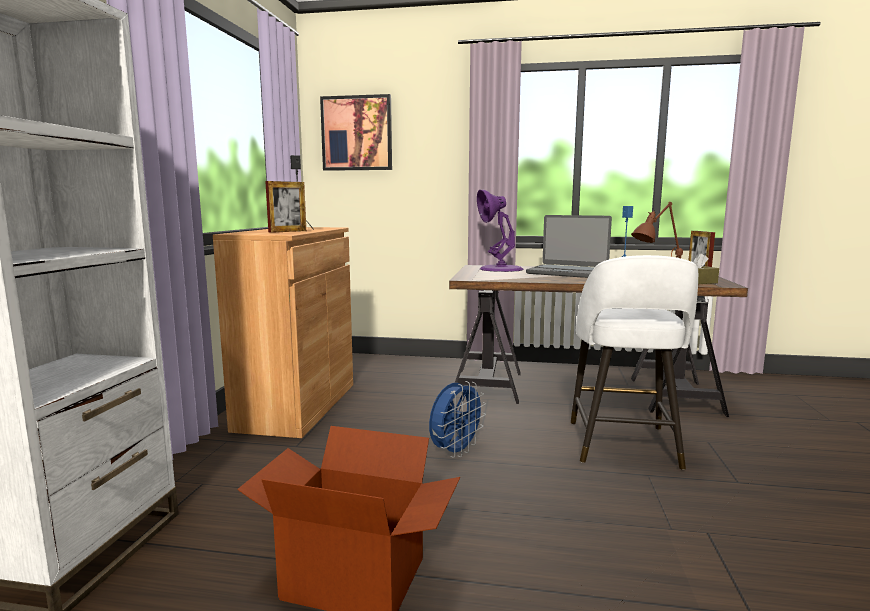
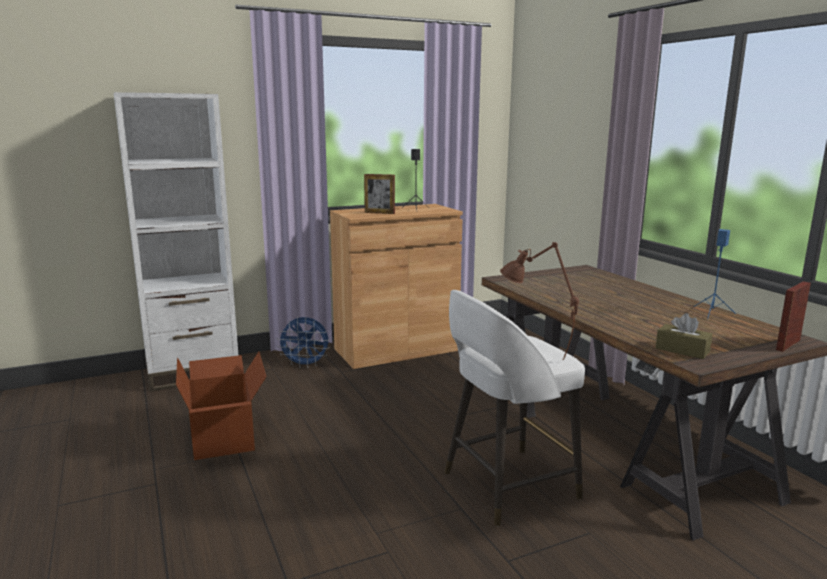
camera: 55 degrees right, 5 degrees up
(357, 133) = (541, 113): picture -> none
(455, 452) = (397, 420): blue fan -> blue fan (305, 365)
(500, 269) = (586, 277): purple table lamp -> none
(567, 272) = (622, 298): laptop -> none

